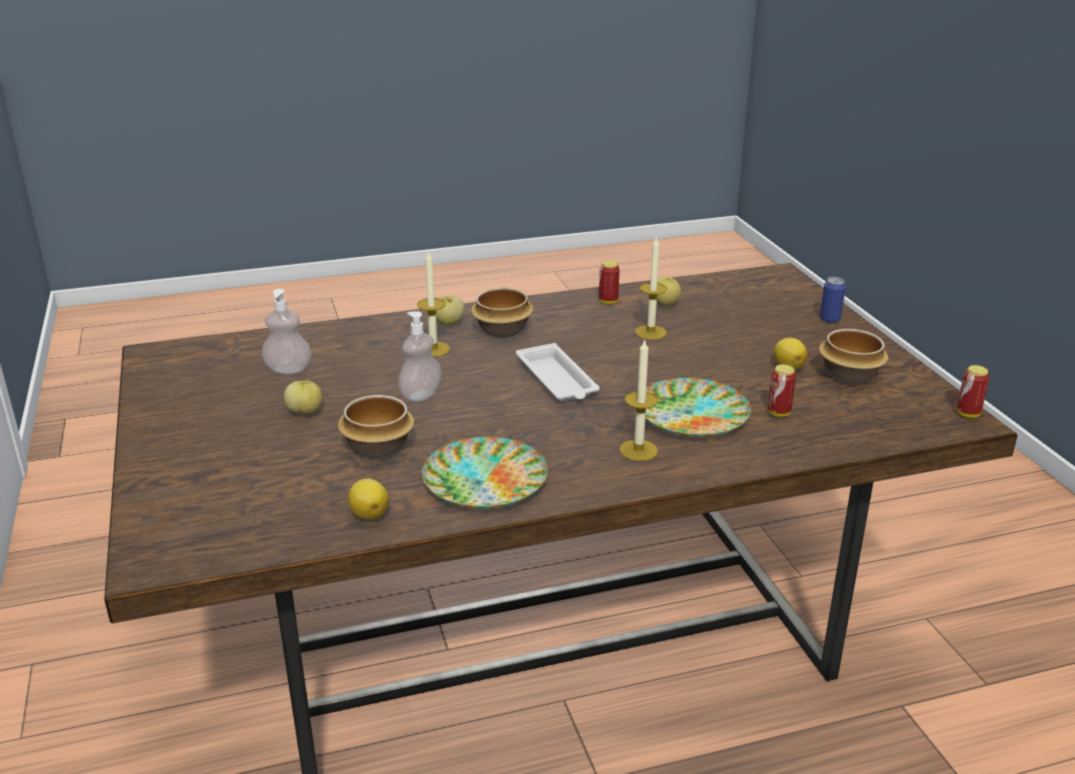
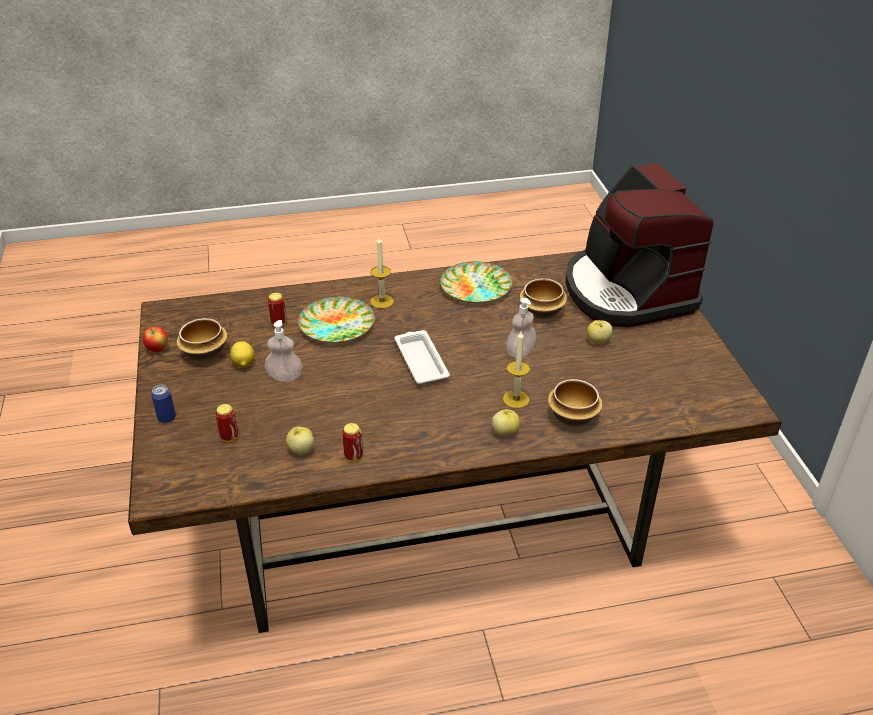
camera: 175 degrees left, 10 degrees up
(220, 486) = (627, 291): none -> coffee machine
(288, 369) = (626, 383): soap dispenser -> soap dispenser (285, 376)
(369, 514) = (538, 272): lemon -> none
(504, 331) = (456, 419): bowl -> bowl (571, 416)
(650, 332) = (331, 410): candle -> none
(916, 376) = (158, 349): none -> apple
(968, 414) = (156, 316): can -> can (229, 437)

